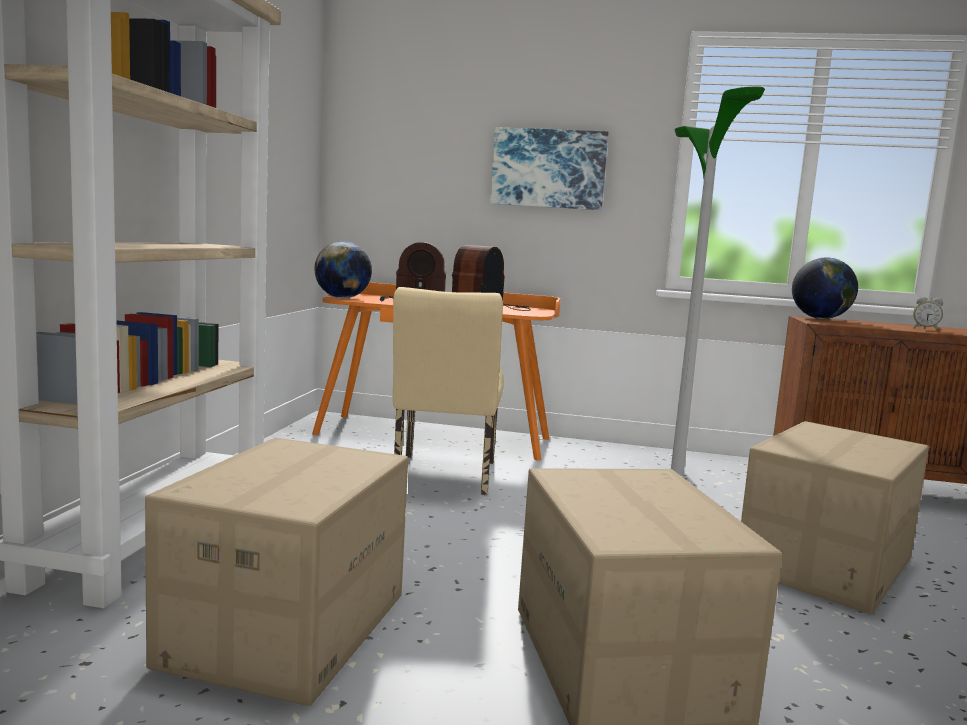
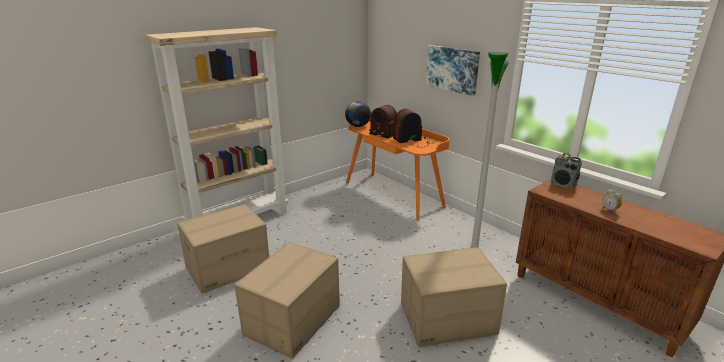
camera: 40 degrees right, 15 degrees up
(443, 478) = (360, 220): beige chair -> none
(820, 319) = (563, 185): globe -> radio

